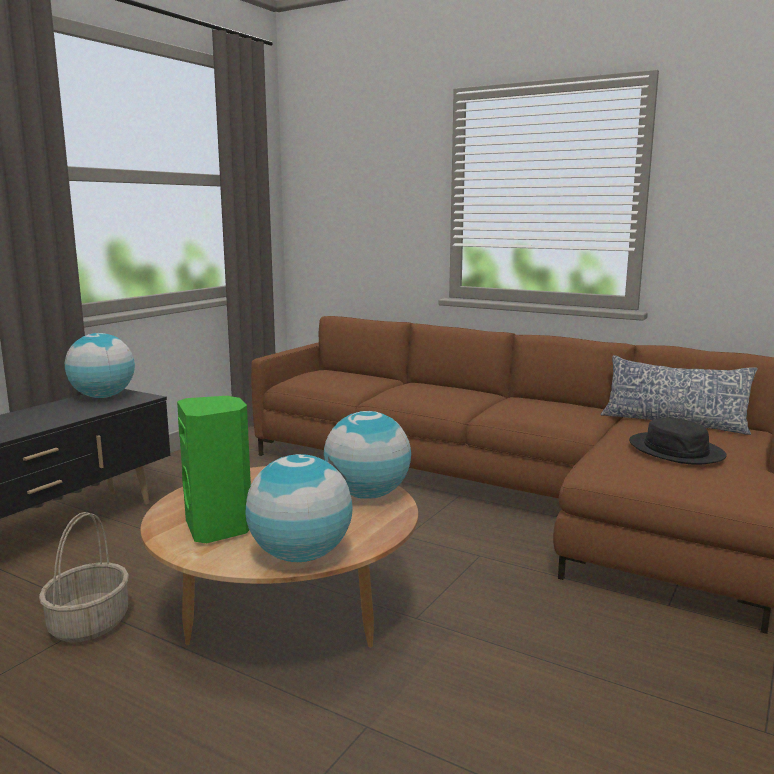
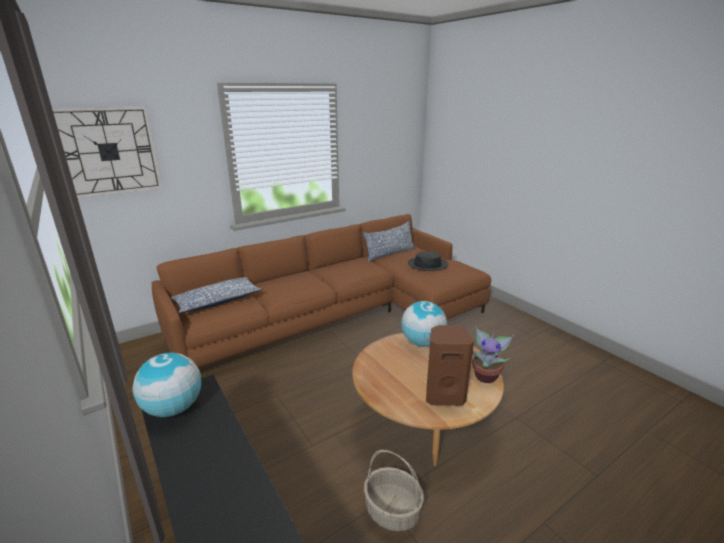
camera: 65 degrees left, 10 degrees up
(220, 528) = (444, 395): green speaker -> brown speaker
(301, 556) = (486, 376): globe -> potted plant
(330, 178) = (108, 151): none -> wall clock
(338, 377) = (217, 301): none -> pillow

